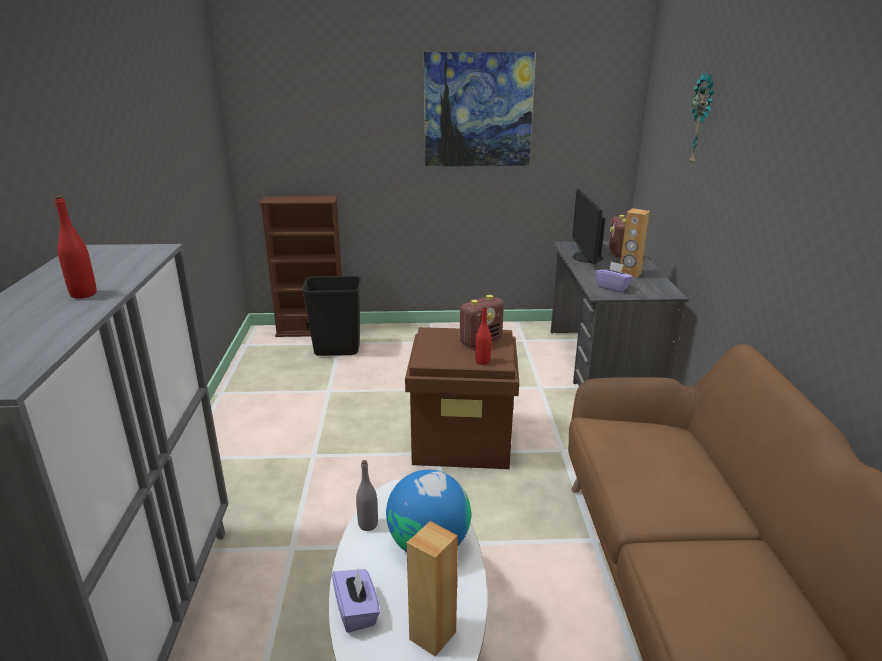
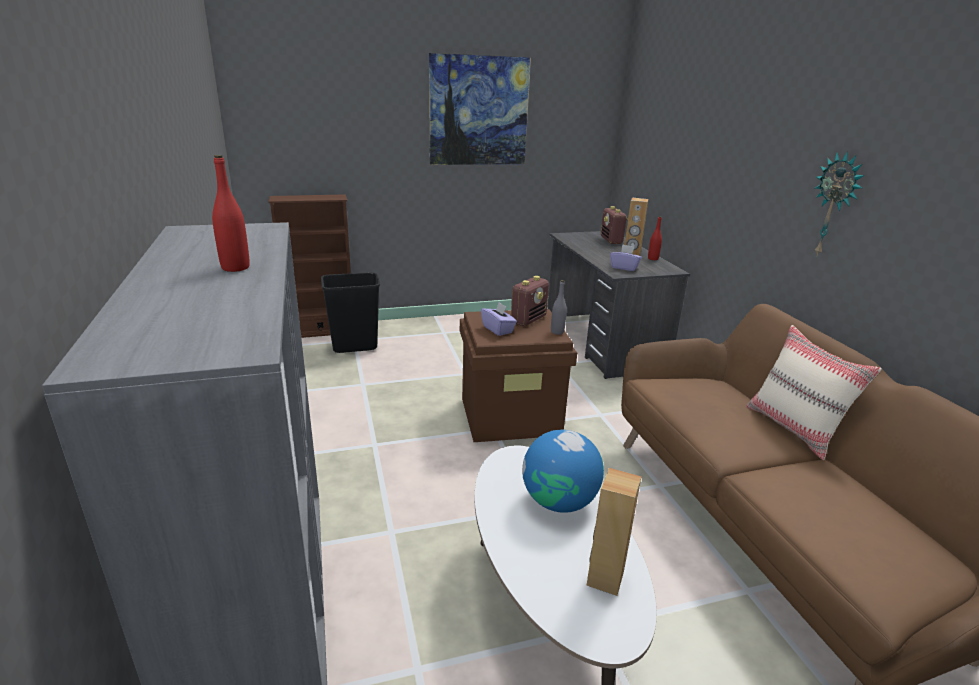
camera: 15 degrees left, 0 degrees up
(357, 611) = (525, 569): purple tissue box -> purple tissue box (498, 329)
(368, 525) = (494, 492): grey bottle -> grey bottle (557, 332)
(482, 361) = (540, 337): red bottle -> red bottle (653, 259)
(586, 258) = (586, 245): monitor -> none
(702, 119) = (694, 117): wall clock -> wall clock (835, 205)
(740, 499) = (794, 429): none -> beige pillow

